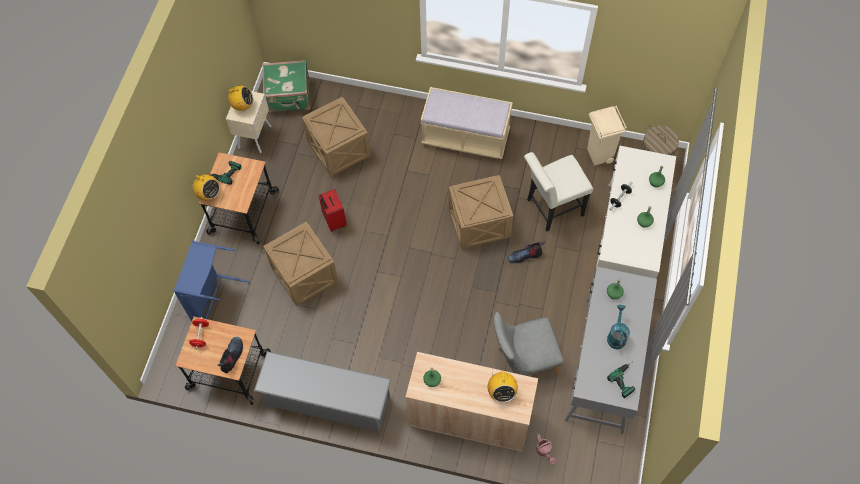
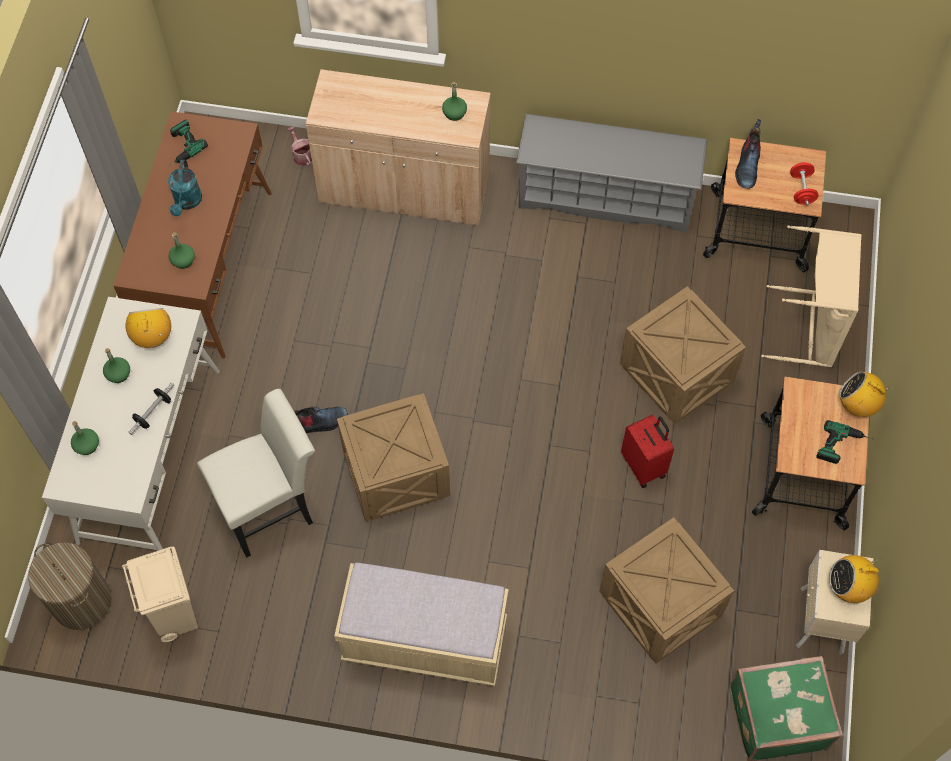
camera: 175 degrees right, 0 degrees up
(214, 299) = (809, 328): blue laundry basket -> beige laundry basket
(501, 392) = (357, 104): radio -> radio (153, 337)
(522, 362) = (328, 264): grey chair -> none
(603, 364) = (208, 266): grey desk -> brown desk

